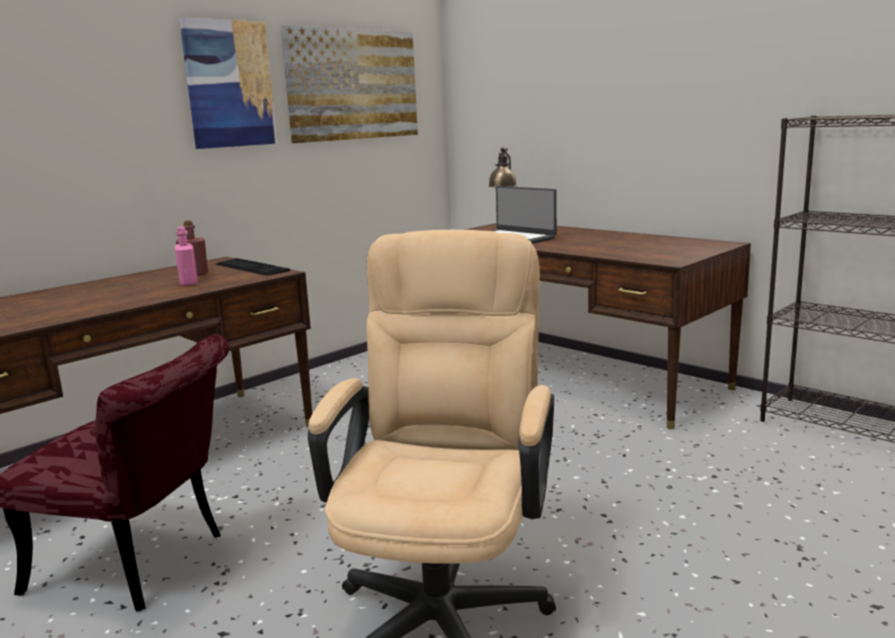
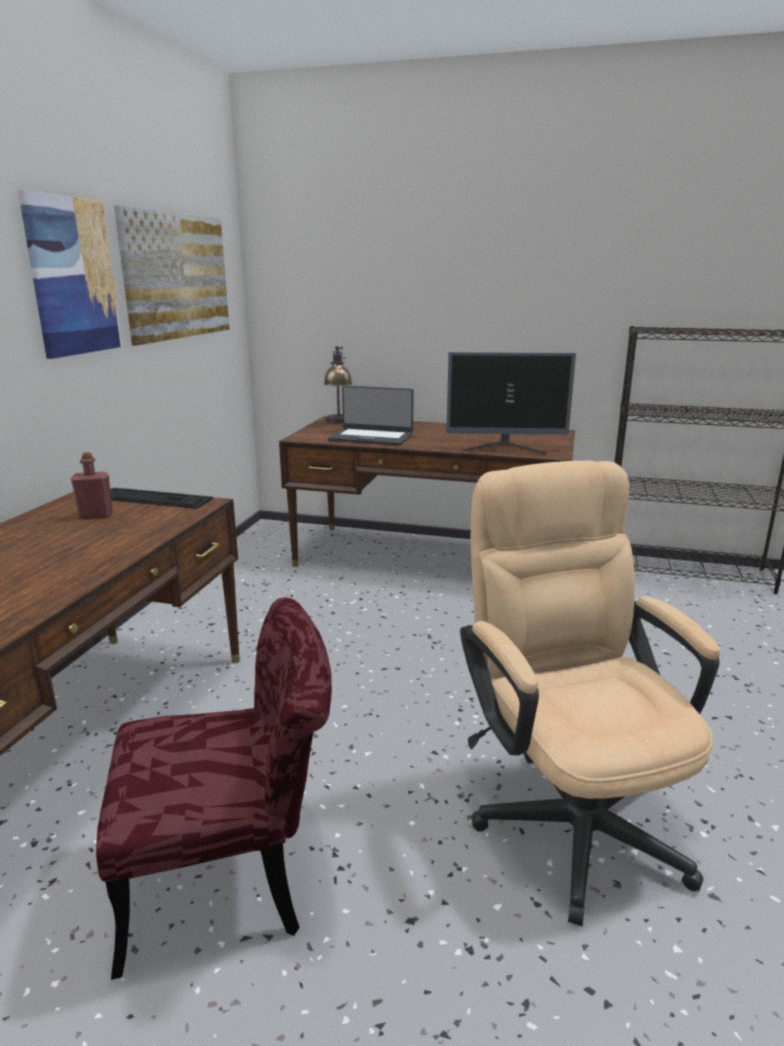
camera: 30 degrees left, 5 degrees up
(188, 282) = (113, 530): pink bottle -> none
(627, 254) = (505, 449): none -> monitor

